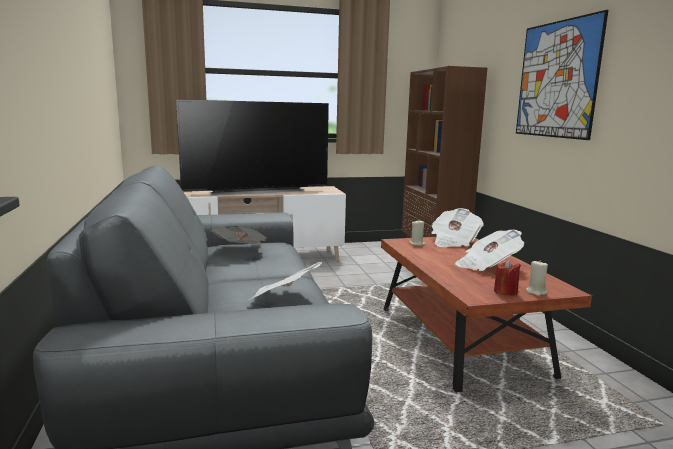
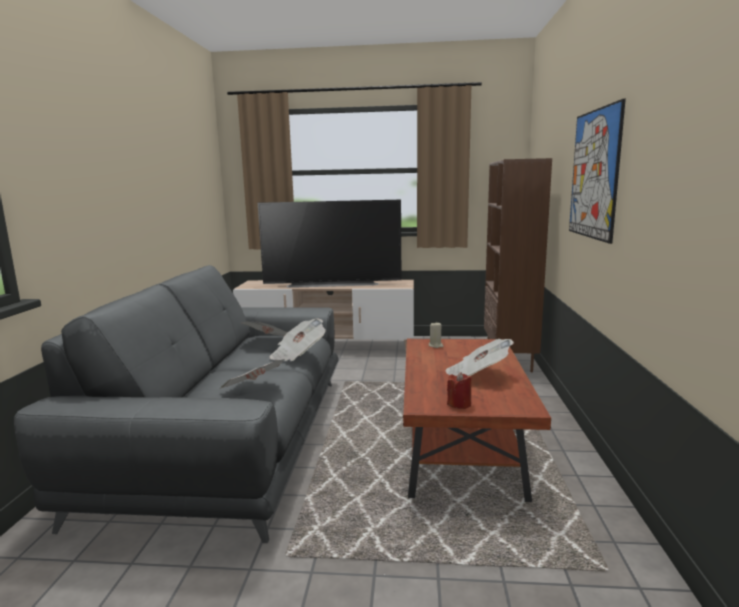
camera: 20 degrees right, 0 degrees up
(453, 242) = (476, 346): newspaper -> newspaper (298, 354)
(536, 292) = (492, 407): beige candle -> none

